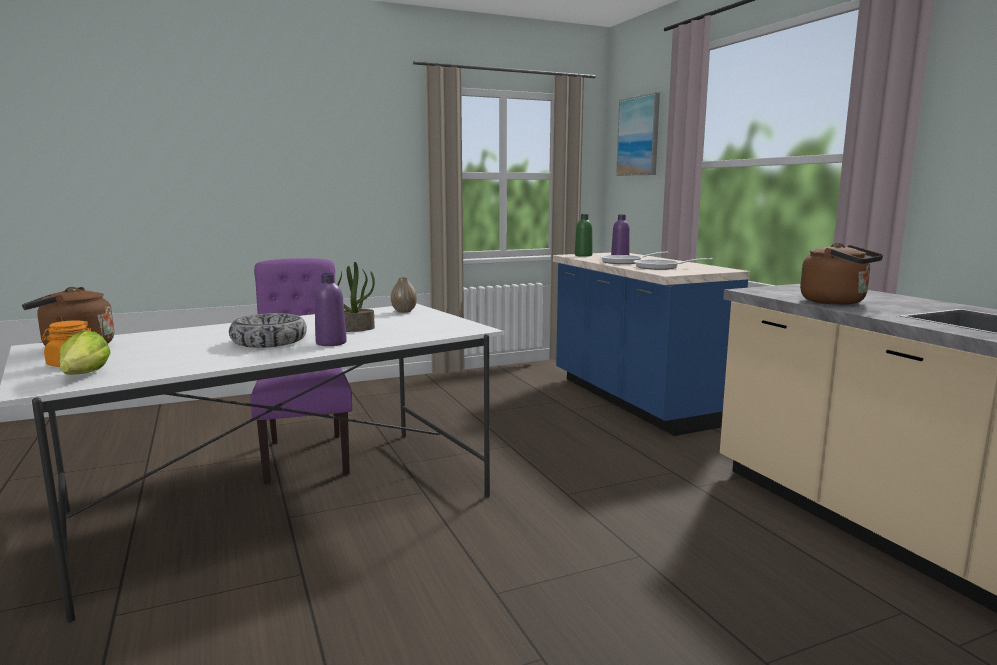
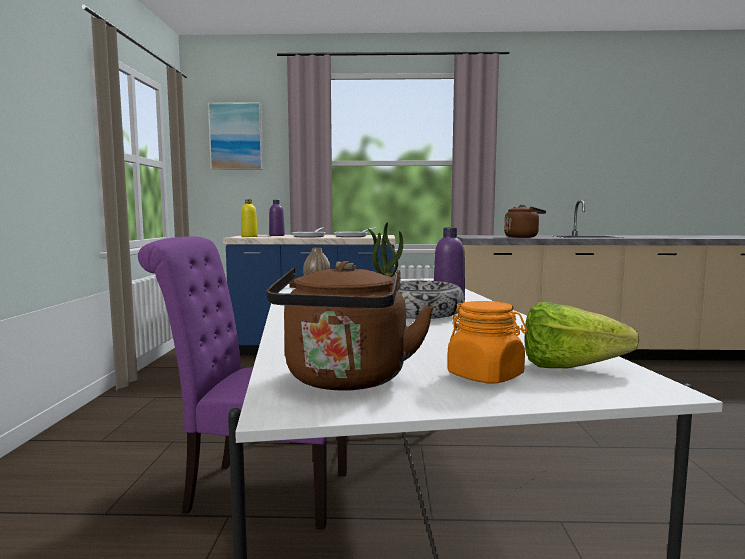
camera: 65 degrees left, 5 degrees down
(583, 255) = (249, 236): green bottle -> yellow bottle

